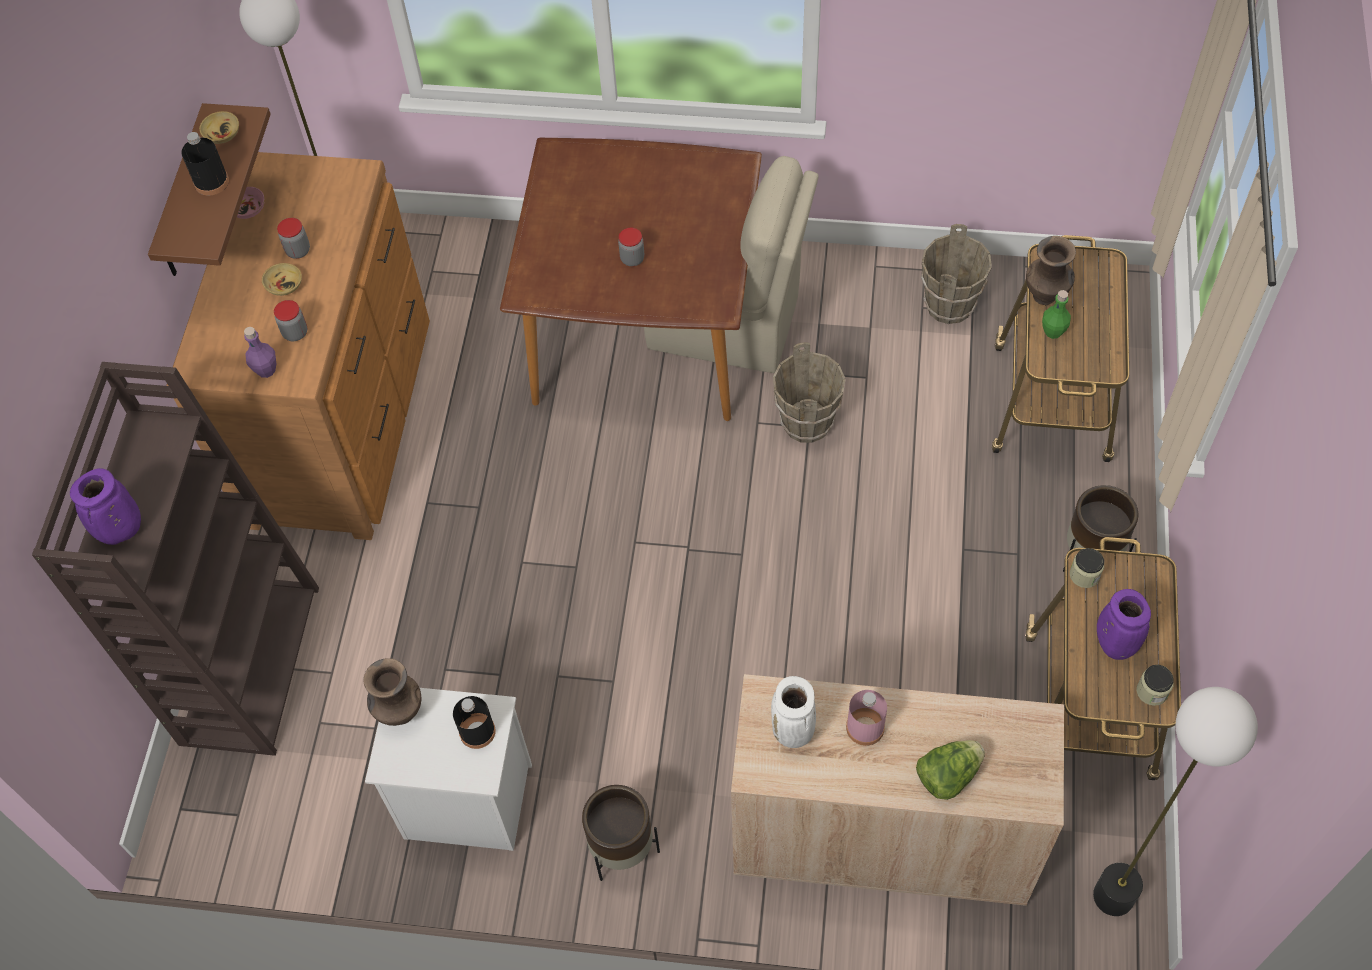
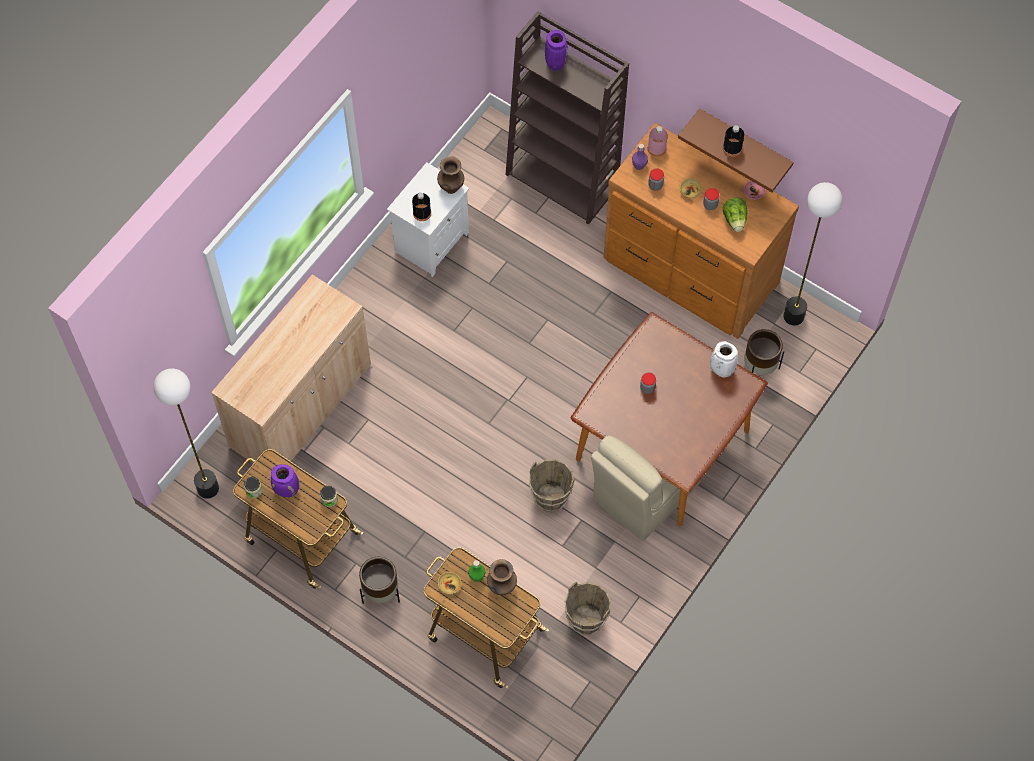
camera: 115 degrees right, 5 degrees up
(221, 134) = (764, 163): beige bowl -> beige bowl (449, 585)
(621, 850) = (366, 295): brown planter -> brown planter (759, 367)
(794, 732) = (322, 311): white vase -> white vase (721, 370)
(865, 727) = (305, 340): pink bottle -> pink bottle (656, 148)
(948, 775) = (262, 360): lettuce -> lettuce (735, 220)

